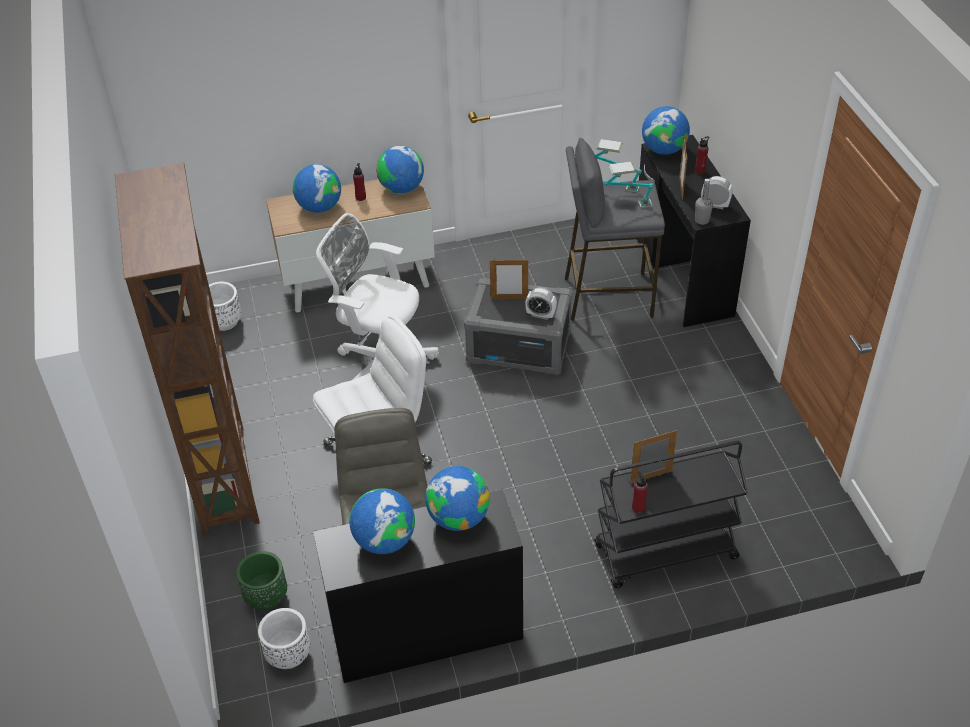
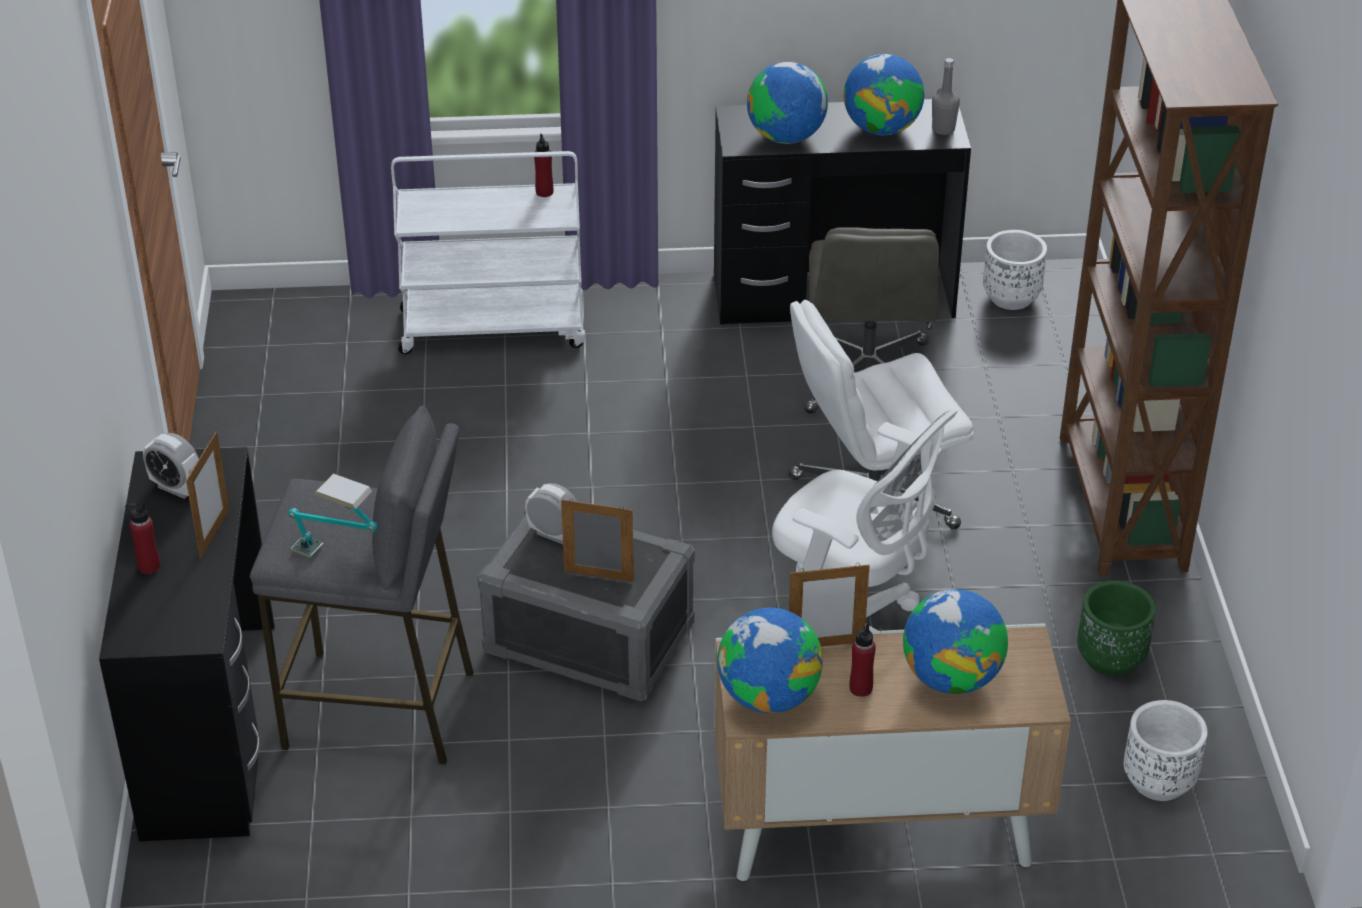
camera: 170 degrees left, 5 degrees down
(266, 597) = (1043, 355): green planter -> green planter (1111, 659)
(627, 206) = (340, 511): table lamp -> none
(651, 476) = (510, 220): picture frame -> picture frame (825, 645)
(663, 150) = (188, 628): globe -> none
(665, 553) = (494, 328): black cart -> white cart
(702, 220) = (222, 462): grey bottle -> grey bottle (943, 129)

